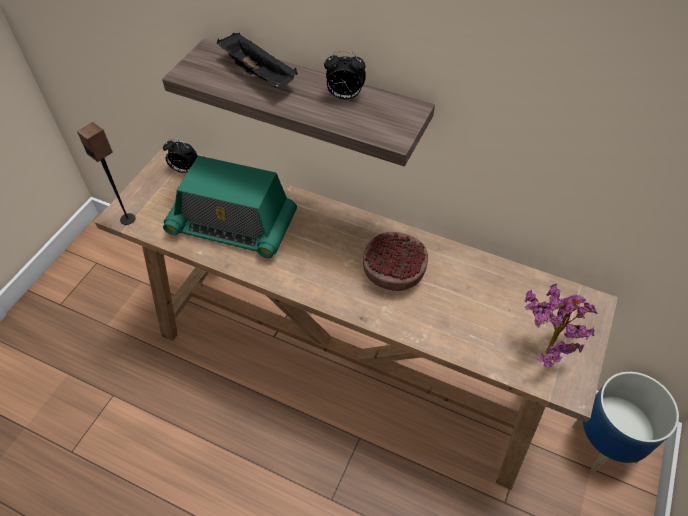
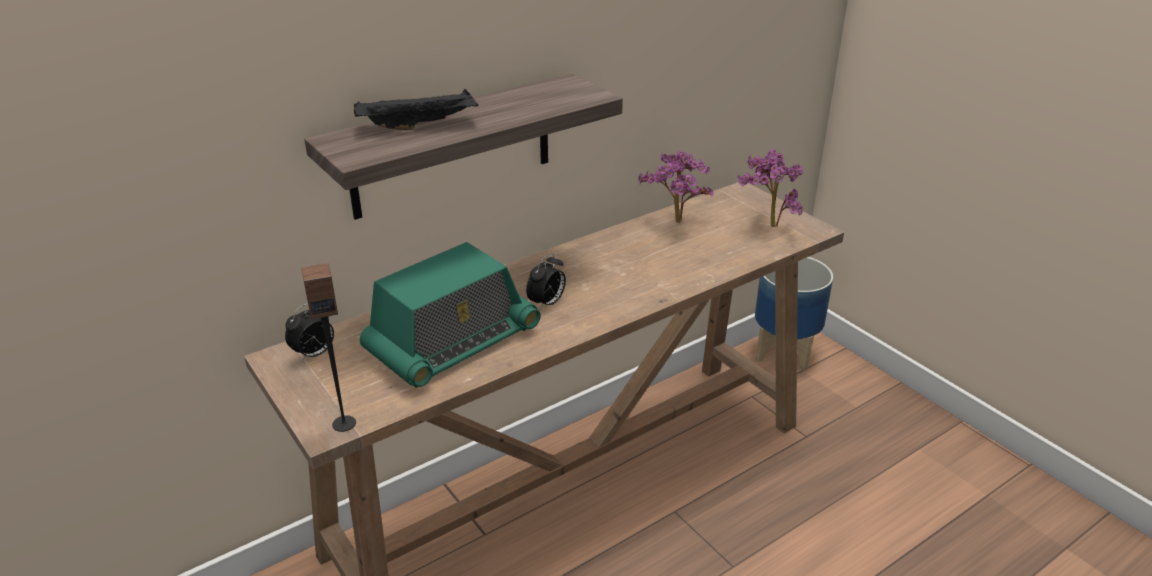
camera: 60 degrees left, 20 degrees down
(344, 96) = (512, 100): alarm clock -> alarm clock (547, 303)
(393, 271) = (621, 265): bowl -> none
(488, 279) = (675, 224): none -> potted plant

